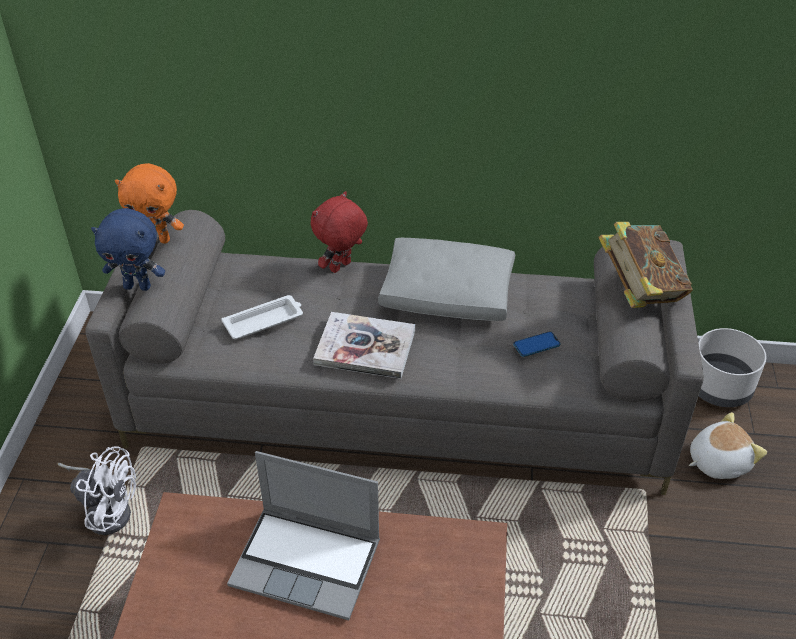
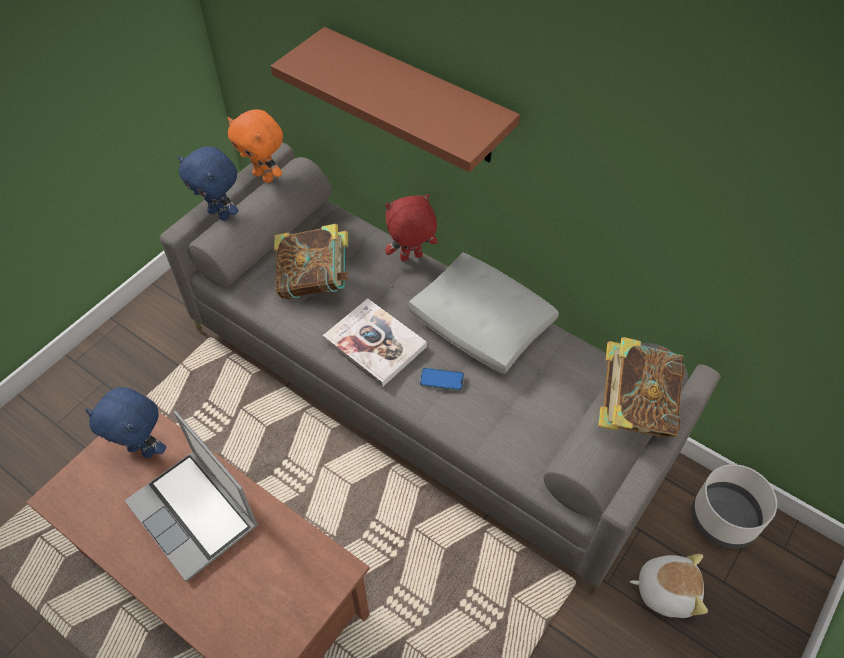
camera: 30 degrees right, 10 degrees up
(106, 510) = (155, 376): white fan -> none
(206, 534) = (143, 449): none -> blue plush toy
(264, 321) = (315, 282): white tray -> book
(323, 90) = (417, 98): none -> brown shelf
(536, 345) = (521, 410): phone -> phone (442, 379)

